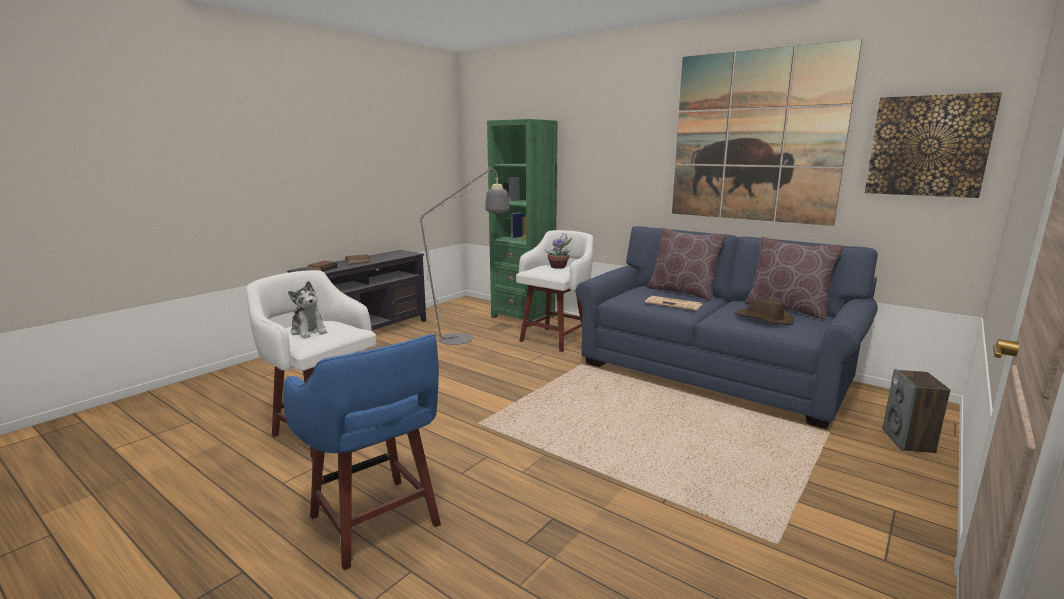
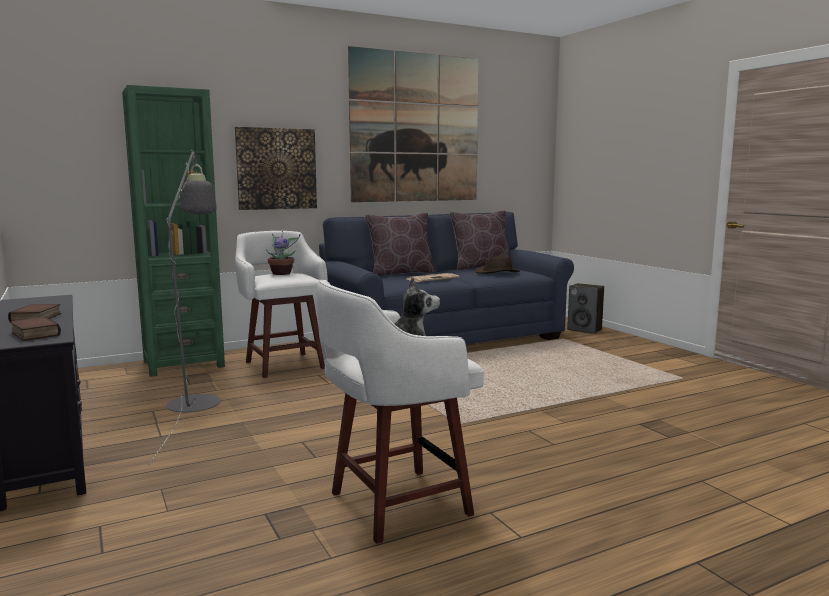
camera: 65 degrees left, 5 degrees down
(377, 523) = (627, 488): blue stool -> none
(928, 146) = (518, 139): picture -> picture (276, 169)

